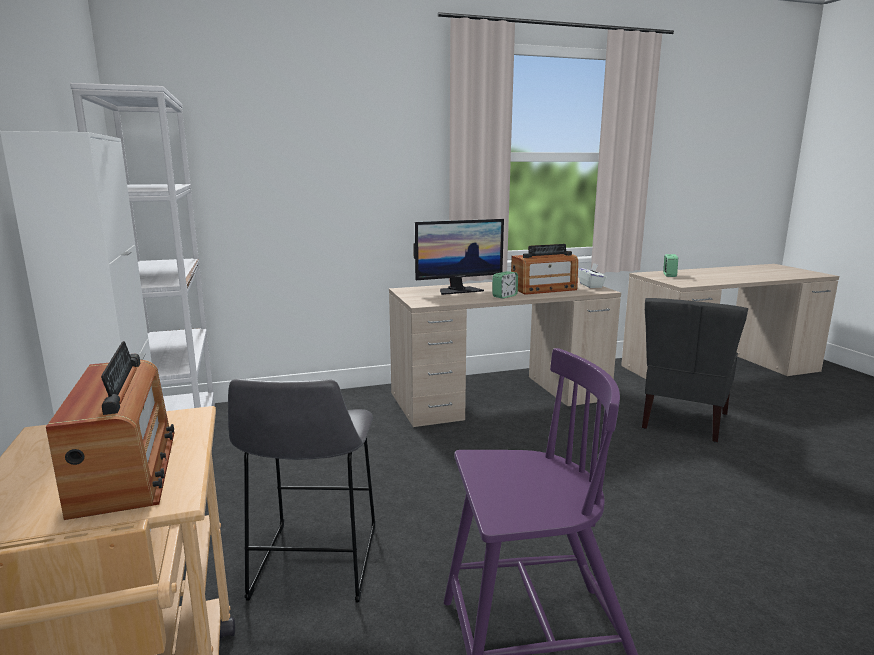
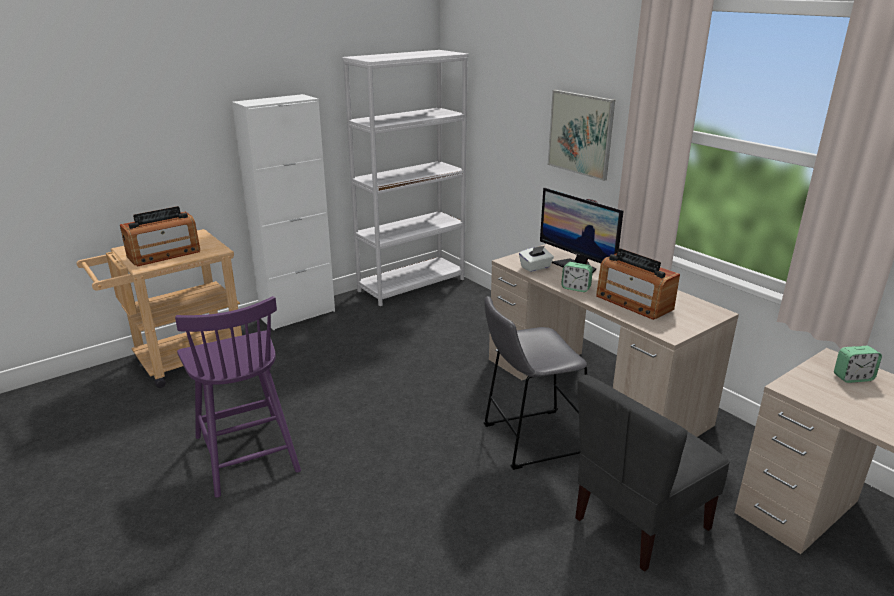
camera: 70 degrees right, 10 degrees up
(313, 566) = (295, 367): grey stool -> grey stool (529, 439)
(379, 176) = (580, 134): none -> picture
(591, 285) = (689, 326): white tissue box -> white tissue box (535, 267)
(682, 421) = (639, 523): grey chair -> grey chair turned 45 degrees counterclockwise

